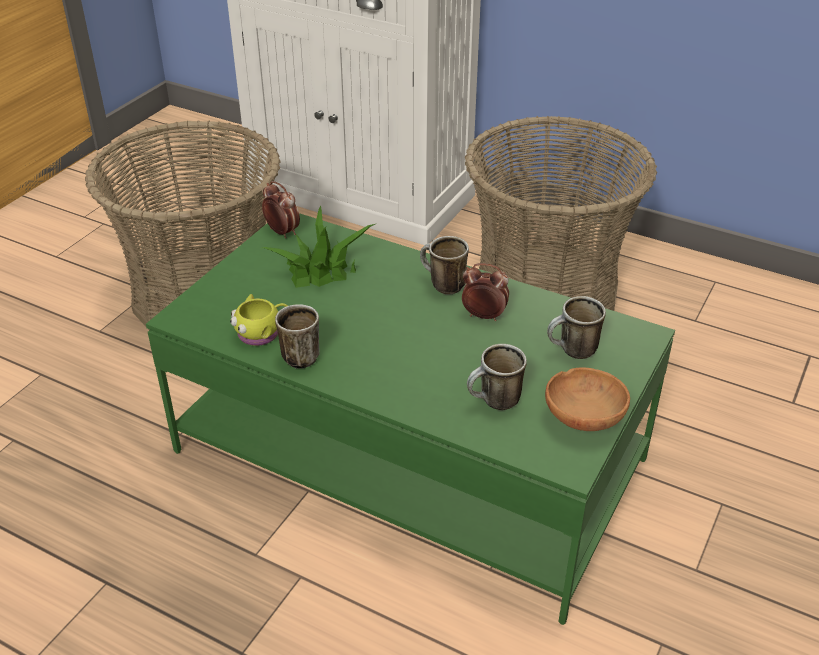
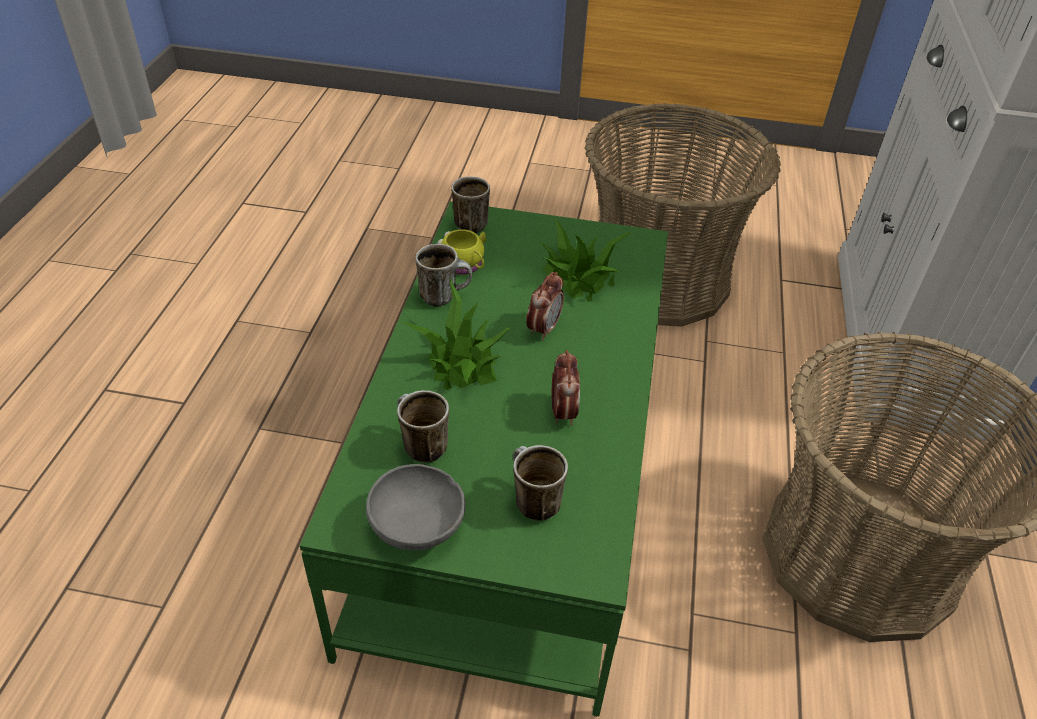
camera: 70 degrees right, 5 degrees up
(282, 232) = (625, 239): alarm clock -> alarm clock (543, 329)
(399, 359) = (462, 361): none -> potted plant
(441, 285) = (600, 368): mug -> mug (471, 222)
(584, 418) = (419, 527): brown bowl -> grey bowl

